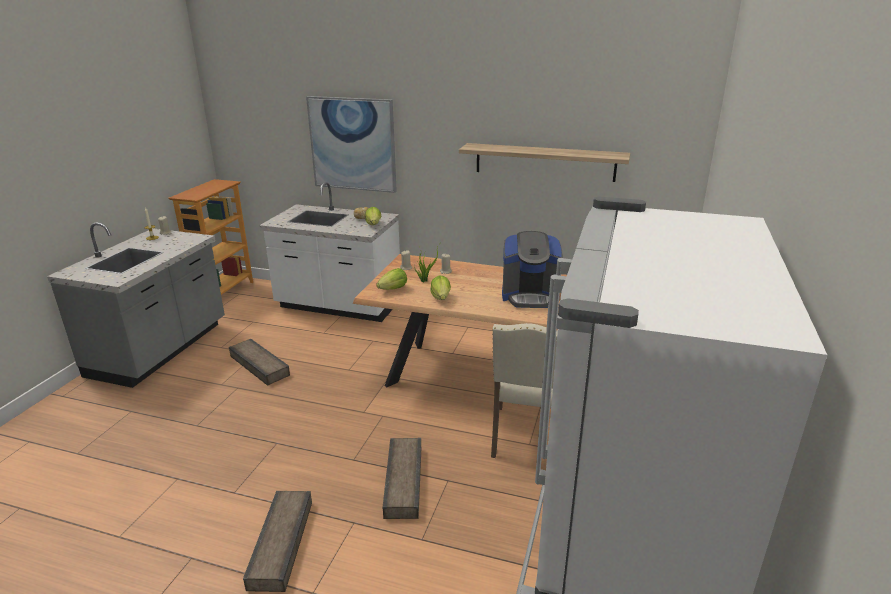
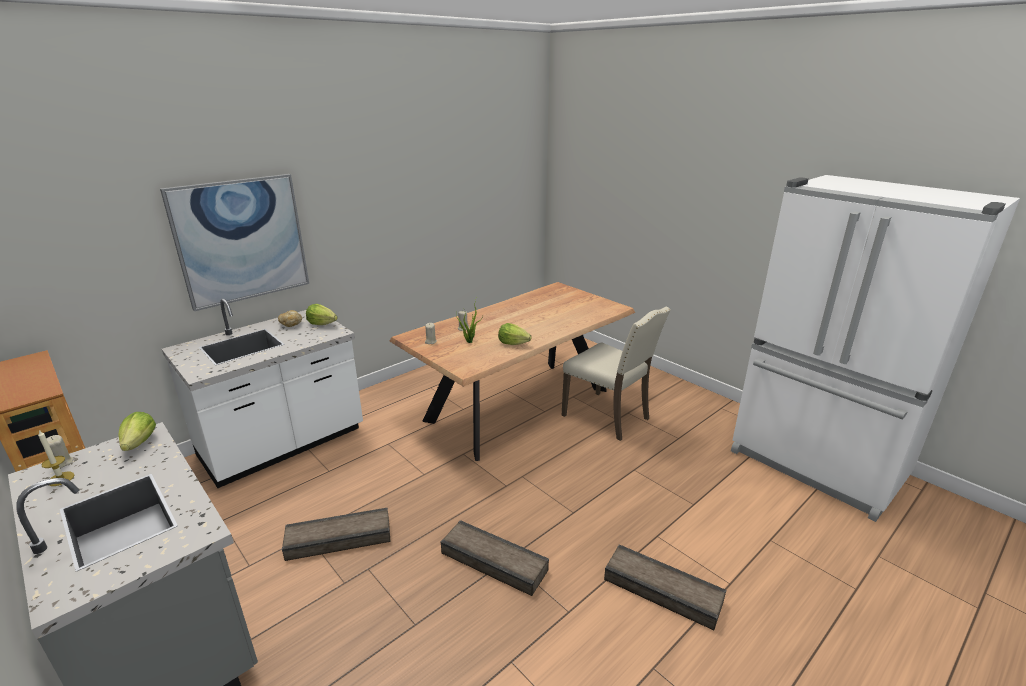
camera: 60 degrees left, 0 degrees up
(393, 289) = (469, 358): lettuce -> lettuce (140, 443)
(405, 481) = (621, 491): crate -> crate (494, 560)
(530, 296) = (550, 313): coffee machine -> none
(544, 162) = (446, 209): shelf -> none

